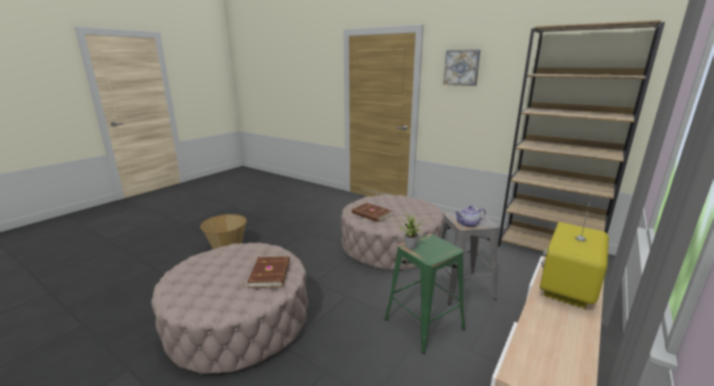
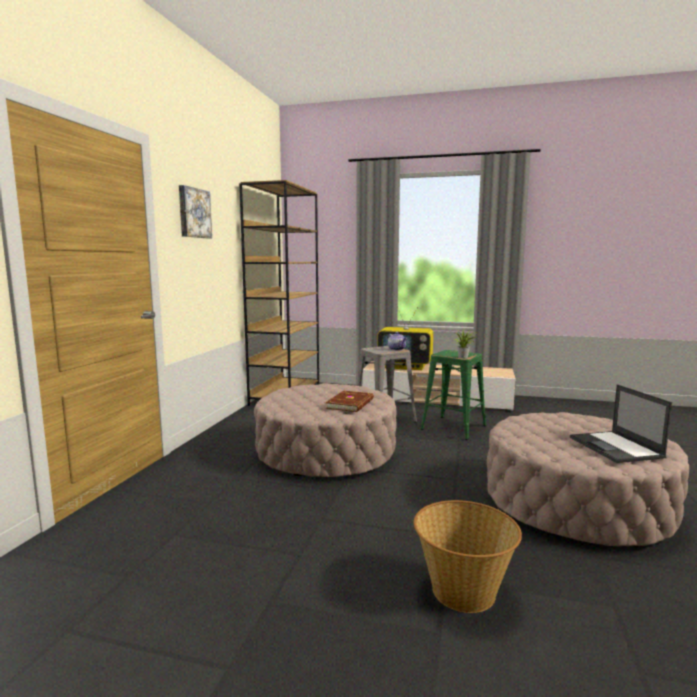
camera: 110 degrees left, 10 degrees down
(200, 274) = (616, 447): none -> laptop
(271, 273) = (548, 420): brown book -> none

